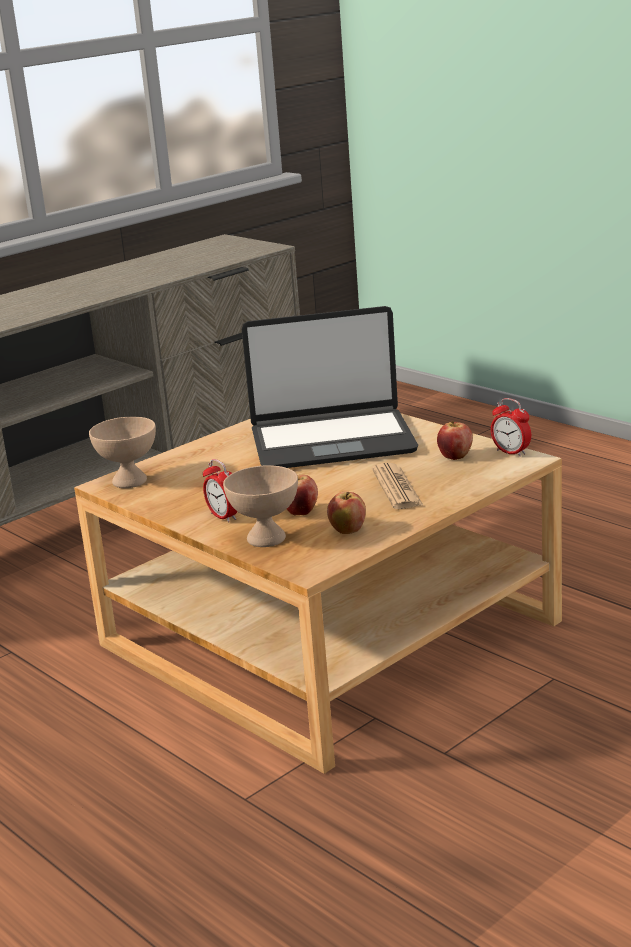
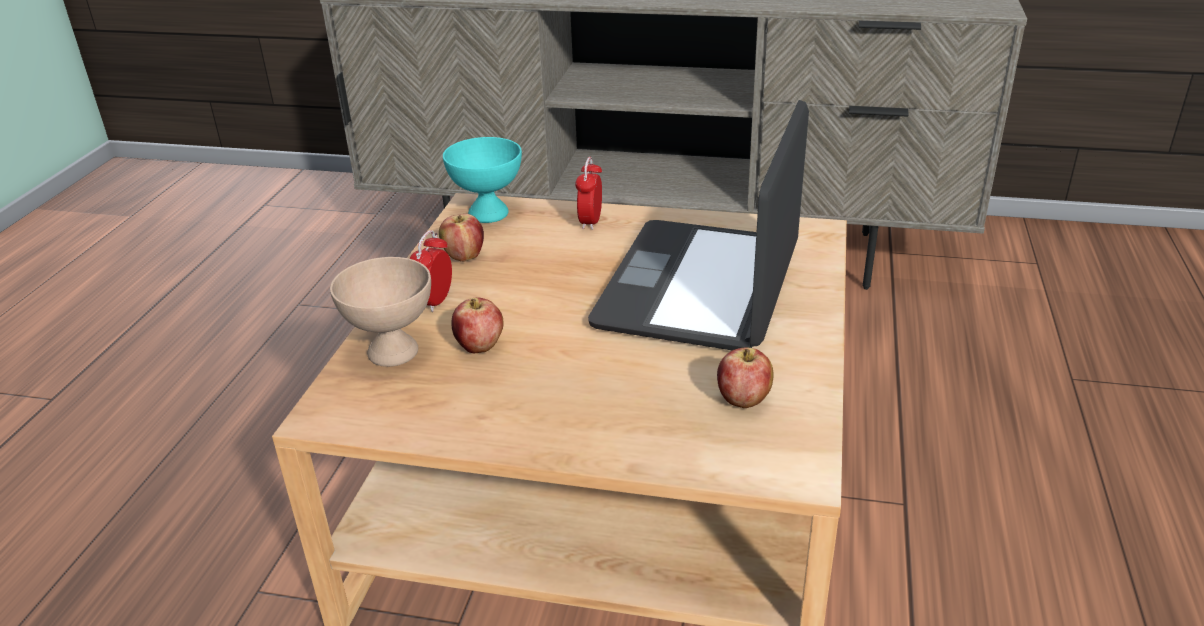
camera: 55 degrees right, 10 degrees up
(128, 481) = (487, 213): beige bowl -> turquoise bowl
(332, 441) = (701, 287): laptop -> laptop turned 60 degrees clockwise
(347, 530) = (447, 402): apple -> apple (464, 256)
(396, 488) = (602, 390): newspaper -> none
(511, 452) = (808, 446): alarm clock -> alarm clock (590, 222)

